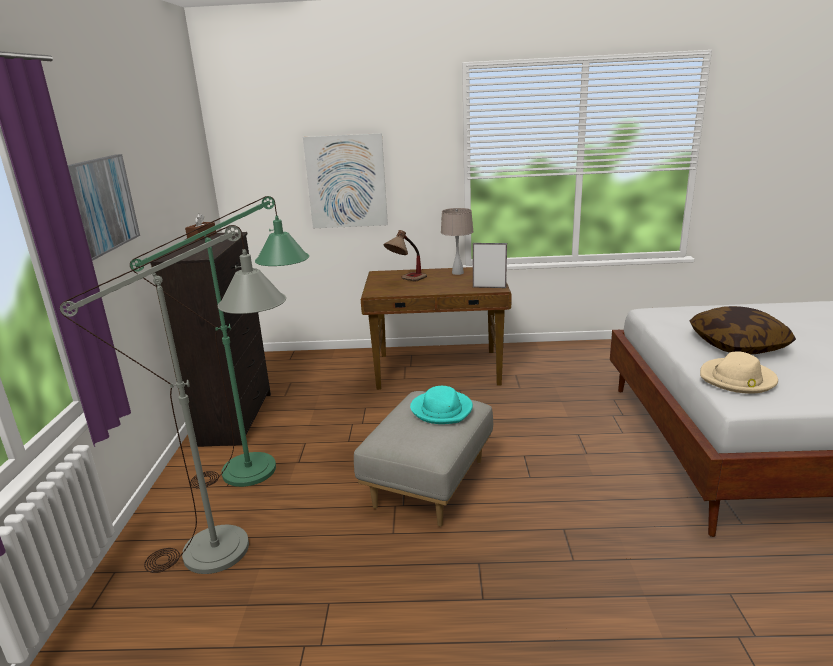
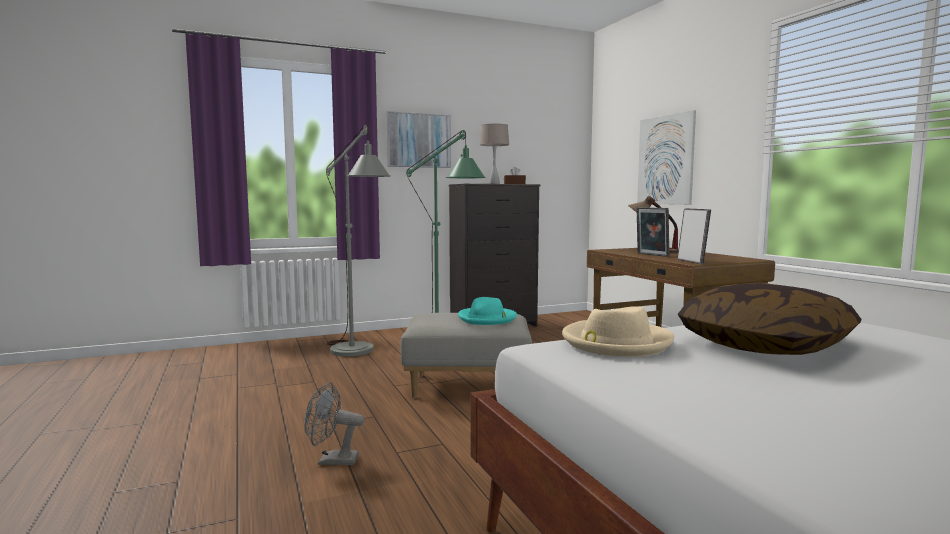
camera: 65 degrees right, 15 degrees down
(433, 287) = (651, 255): none -> picture frame
(458, 273) = (711, 256): beige table lamp -> beige table lamp (494, 183)
(581, 608) = (331, 461): none -> grey fan

